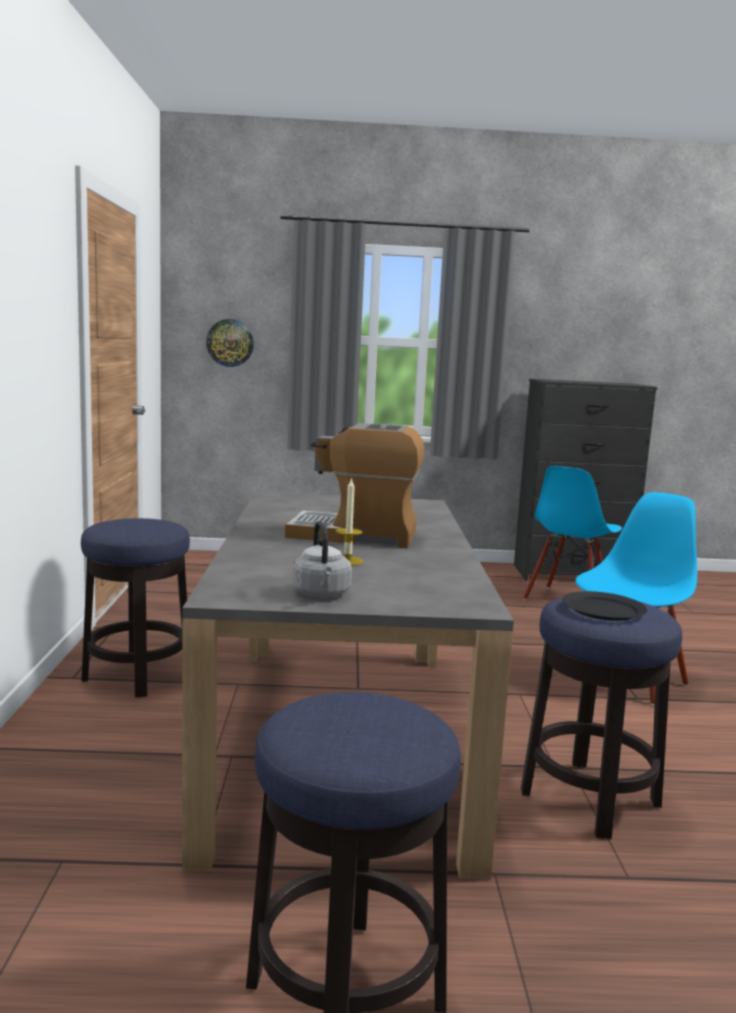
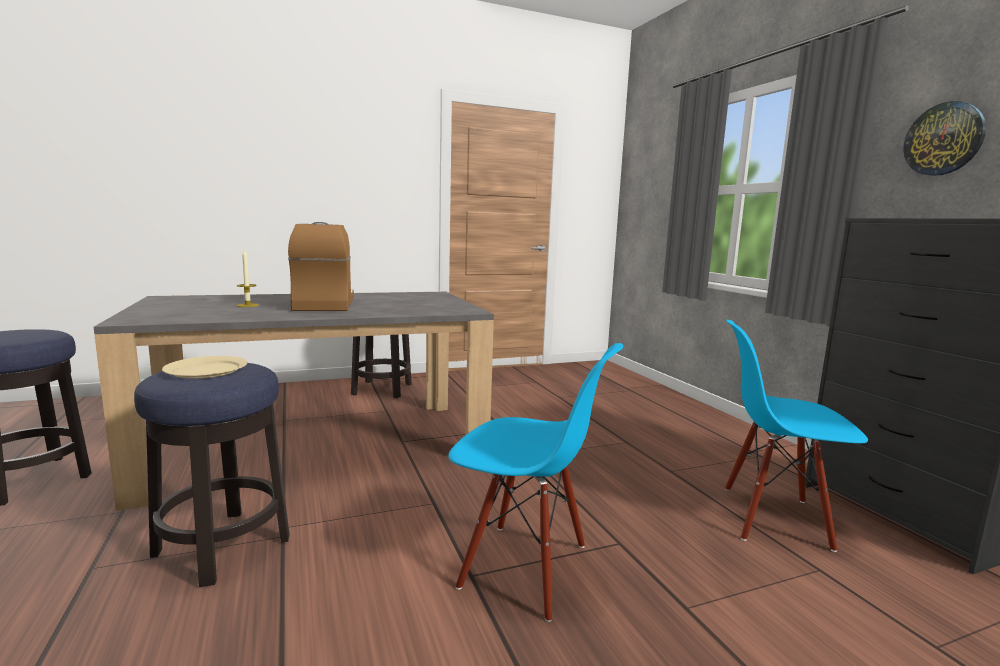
camera: 70 degrees right, 0 degrees up
(230, 343) = (649, 202): wall clock -> wall clock (944, 139)
(322, 594) = (165, 305): grey kettle -> none
(603, 610) = (206, 370): black plate -> beige plate

